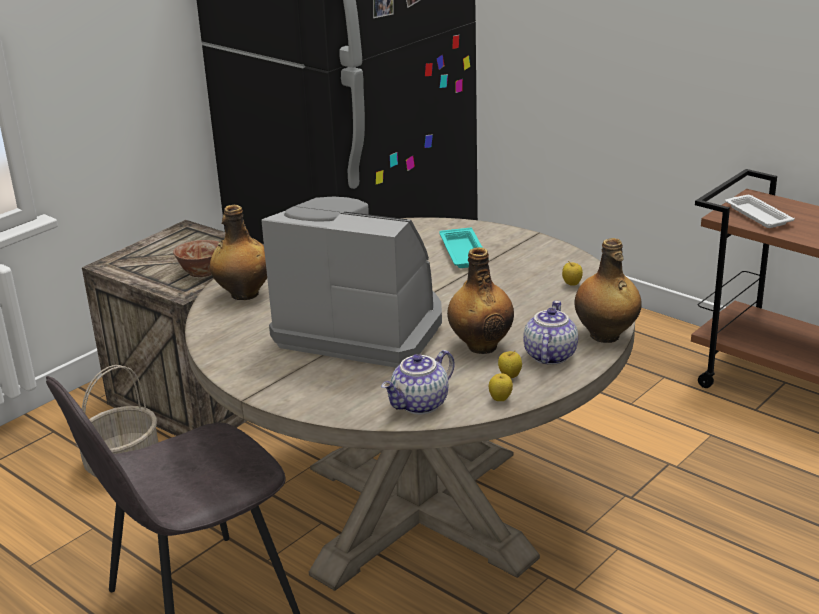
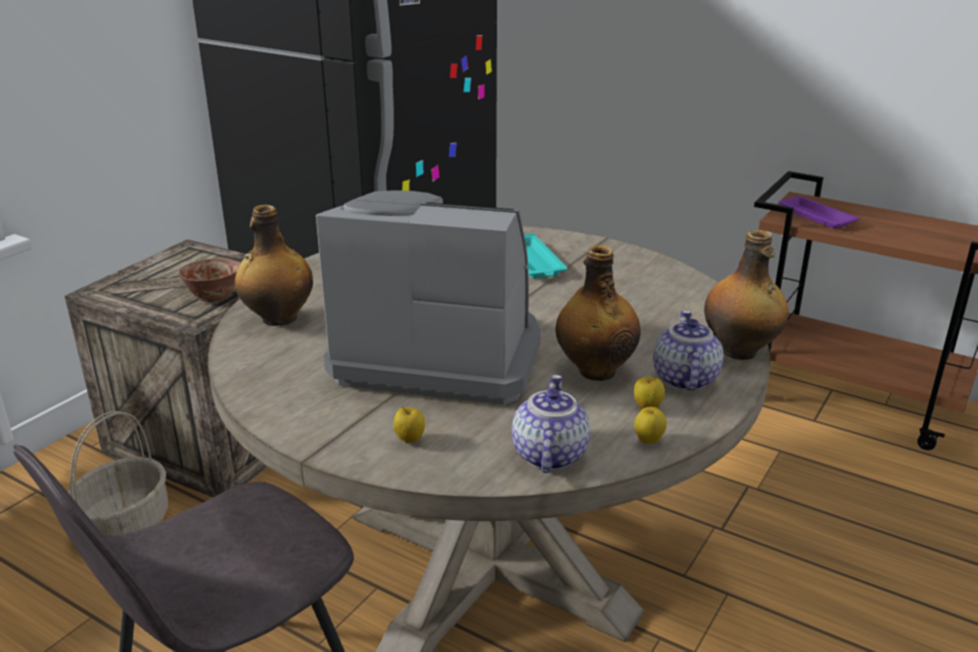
camera: 10 degrees left, 0 degrees up
(420, 405) = (548, 454): teapot -> teapot turned 150 degrees clockwise
(571, 284) = (670, 292): apple -> apple (409, 440)
(757, 215) = (815, 216): white tray -> purple tray

